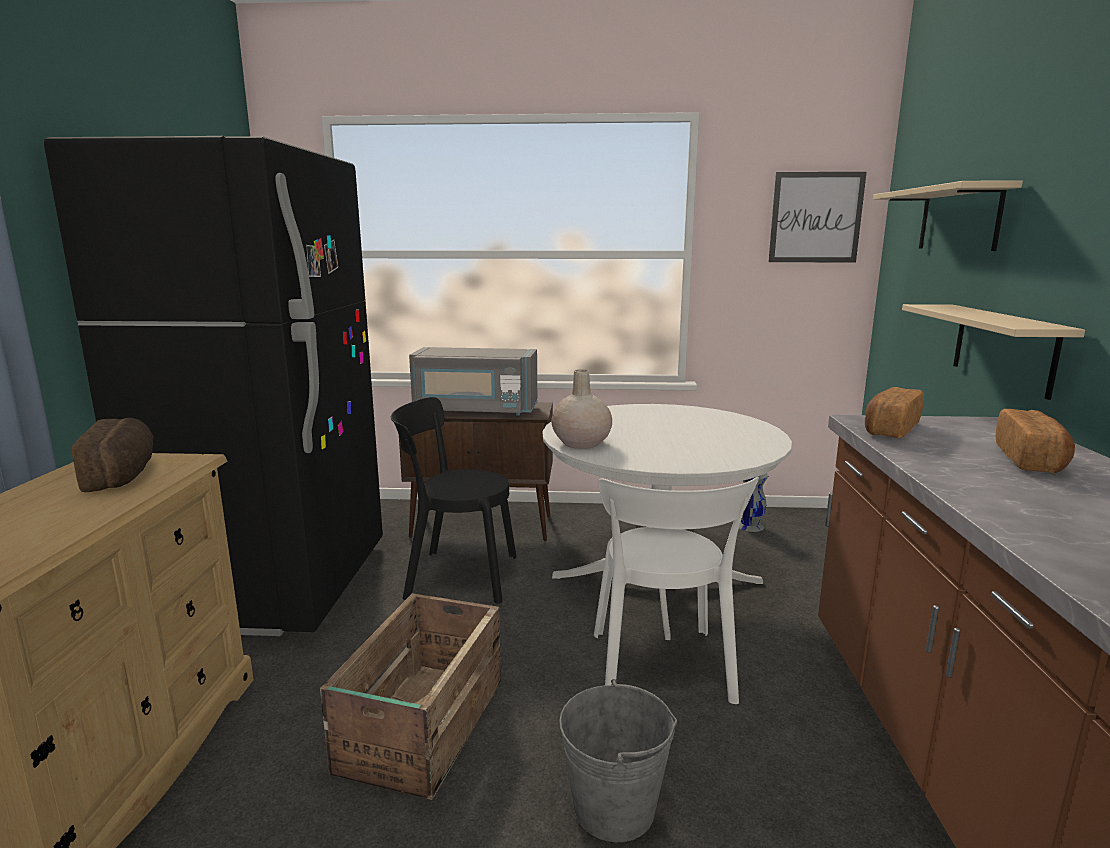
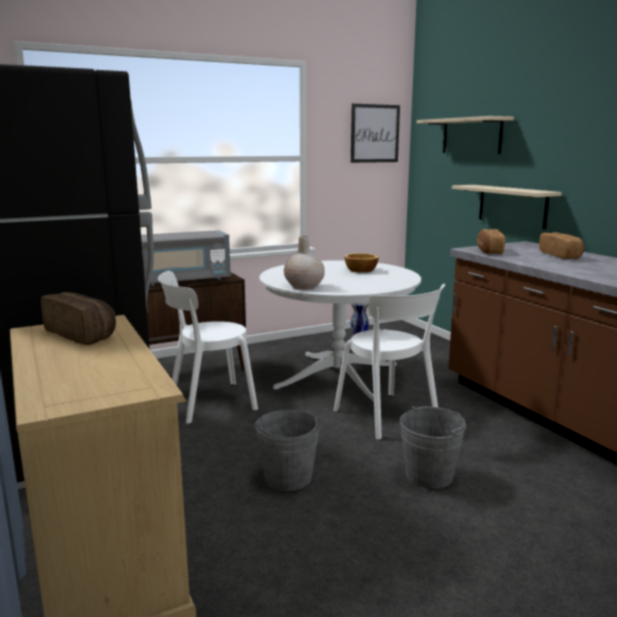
camera: 30 degrees left, 0 degrees up
(420, 726) = (288, 478): crate -> grey bucket
(456, 575) = (207, 402): black chair -> white chair
(707, 429) = (360, 270): none -> bowl

